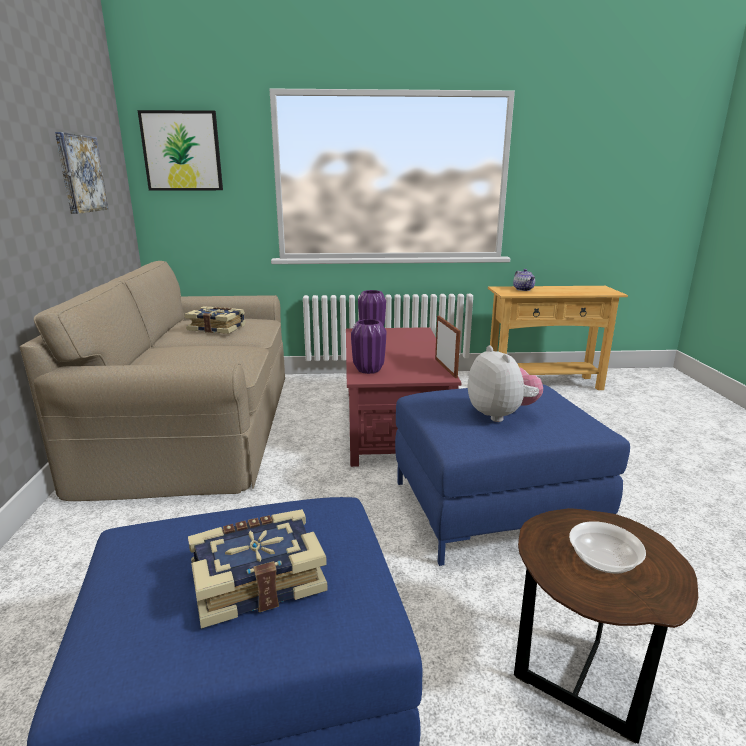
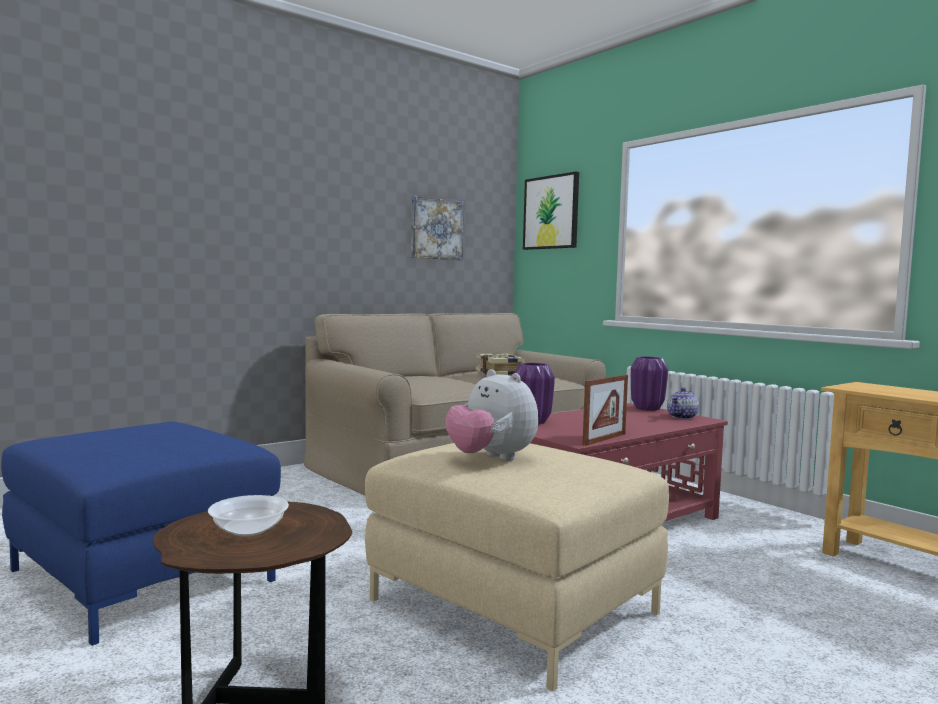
camera: 55 degrees right, 15 degrees down
(257, 579) = (130, 441): book -> none
(495, 507) = (514, 606): blue ottoman -> beige ottoman
(501, 415) = (491, 458): plush toy -> plush toy turned 105 degrees clockwise
(523, 289) = (899, 390): teapot -> teapot (682, 417)

